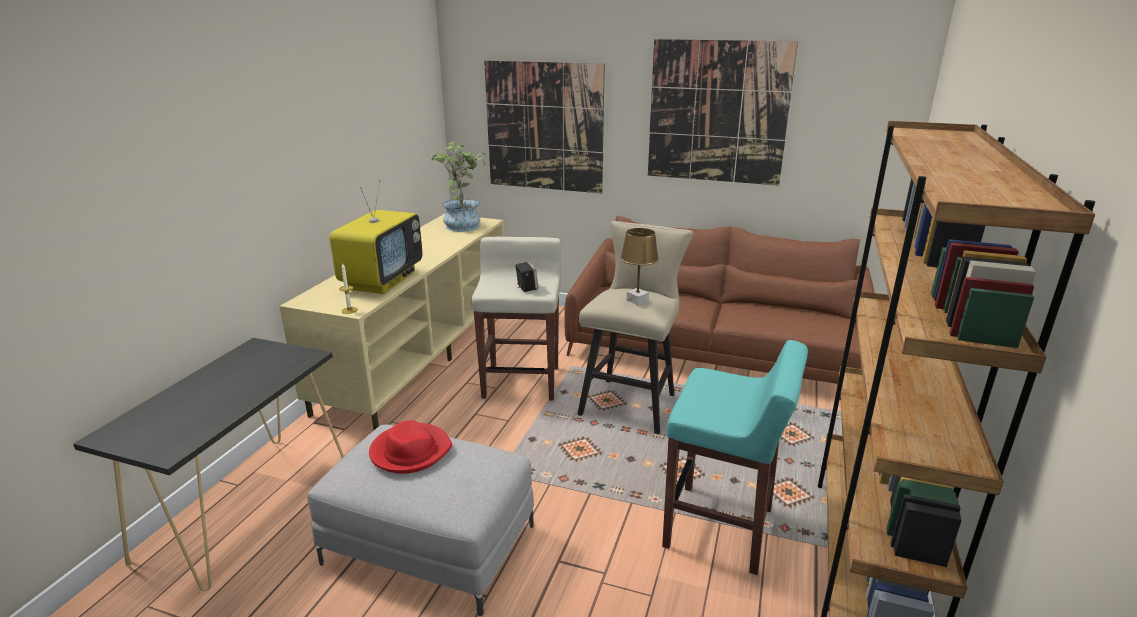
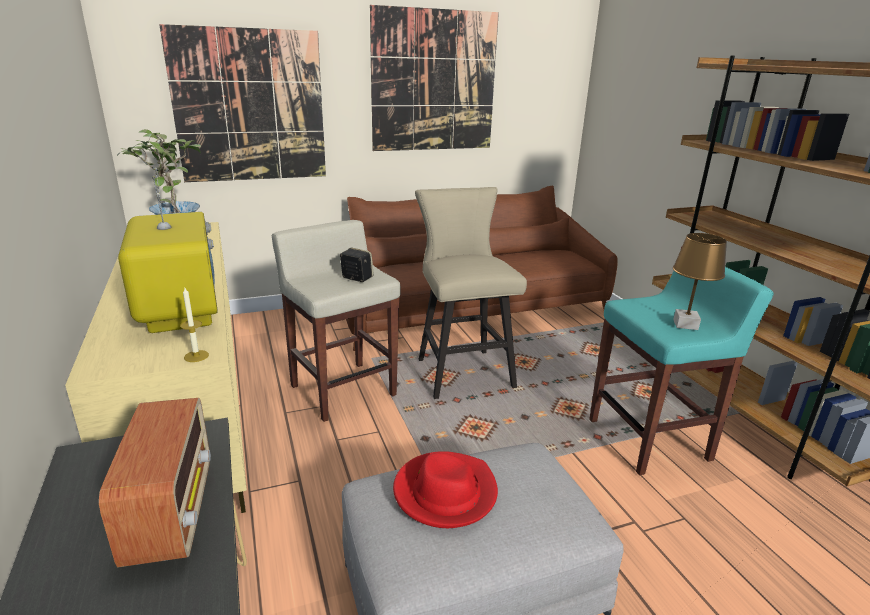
camera: 40 degrees left, 0 degrees up
(249, 385) = (172, 511): none -> radio
(637, 301) = (482, 262): brown table lamp -> brown table lamp (685, 324)

